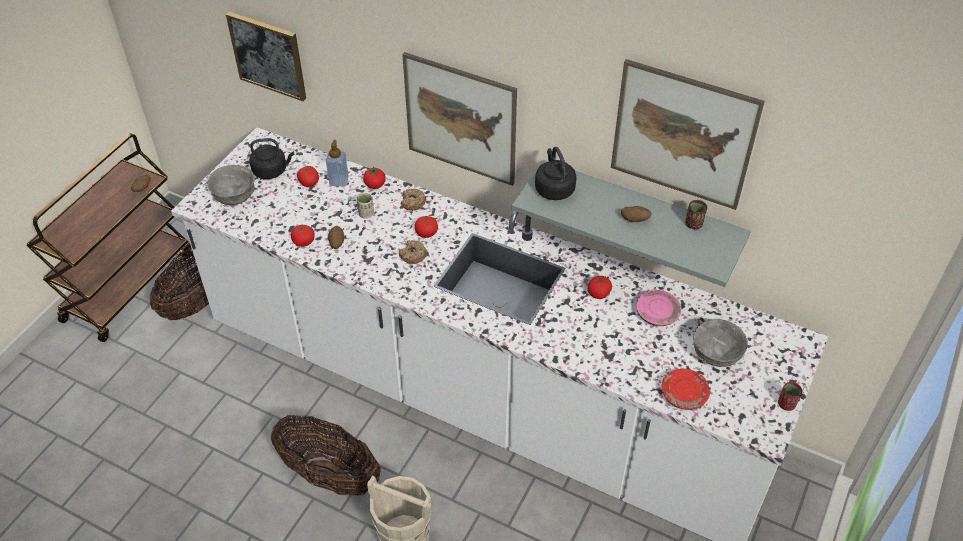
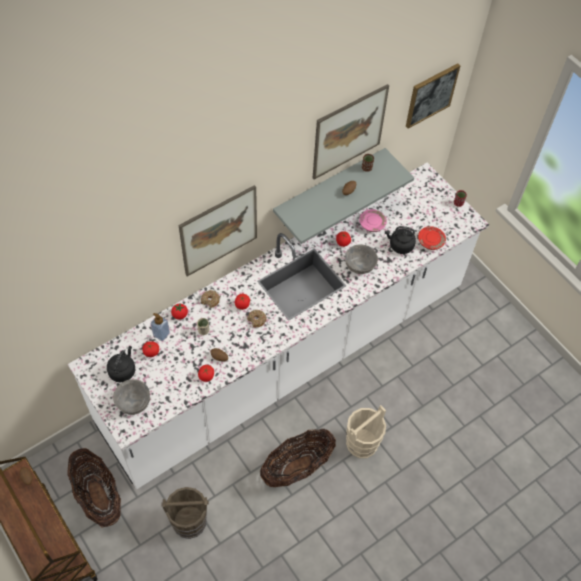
camera: 65 degrees left, 10 degrees up
(205, 394) = (189, 521): none -> brown bucket
(268, 55) = (70, 311): picture -> picture (431, 95)
(554, 188) = (300, 215): black kettle -> black kettle (400, 245)
(715, 354) = (413, 214): grey bowl -> grey bowl (359, 266)

